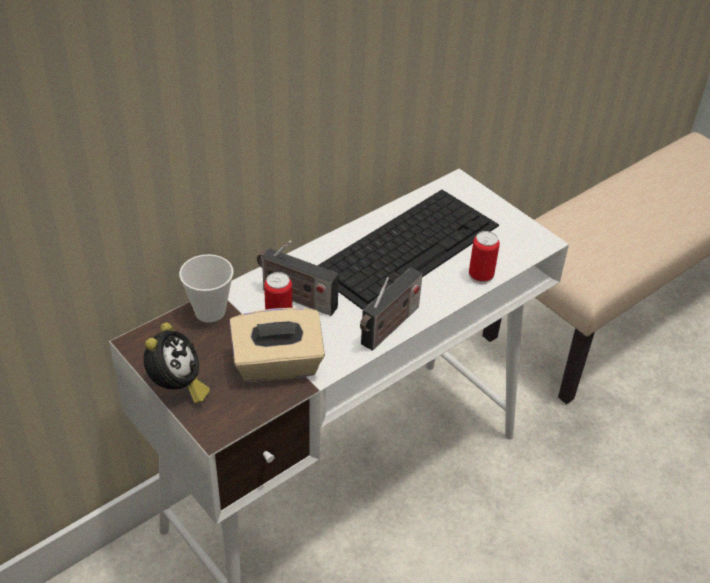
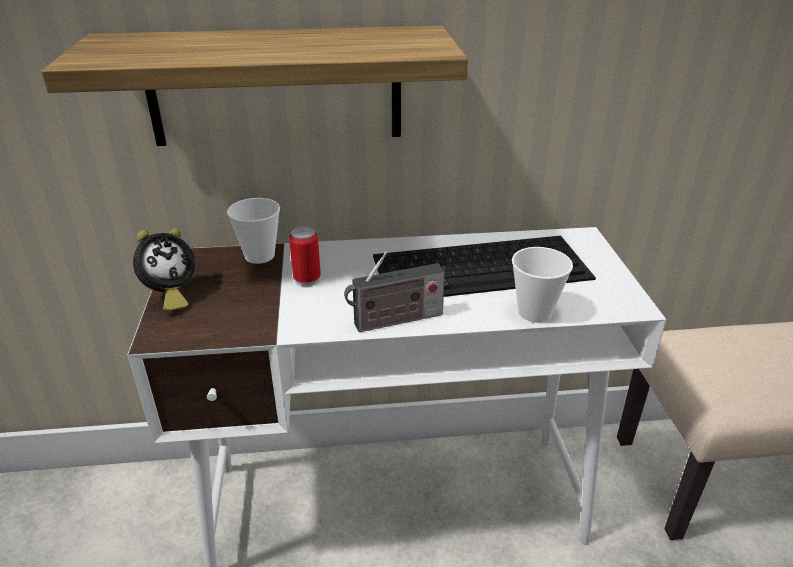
camera: 35 degrees right, 10 degrees down
(202, 149) = (275, 87): none -> shelf
(278, 365) = (264, 311): beige tissue box -> none
(295, 298) = (338, 270): radio -> none
(481, 276) = (534, 312): can -> cup

